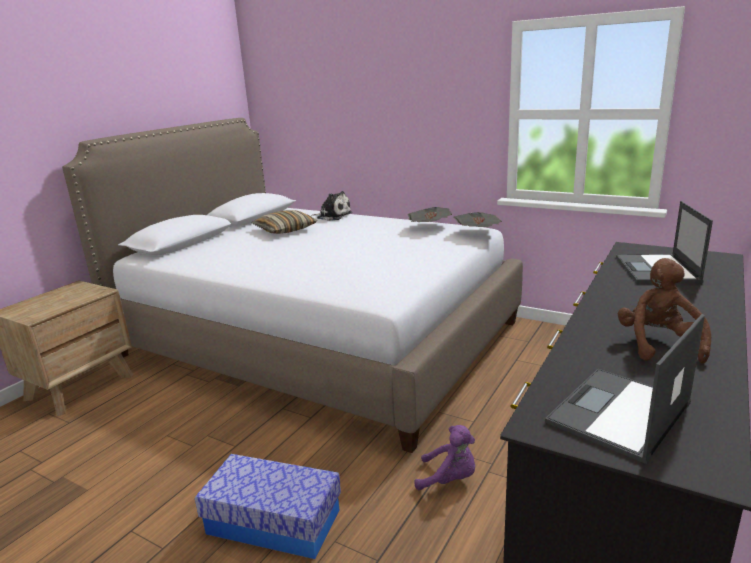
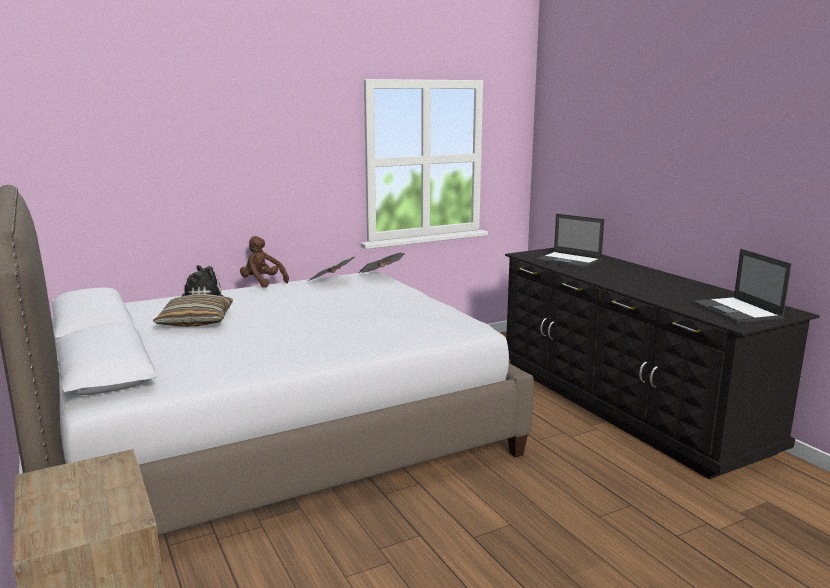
camera: 60 degrees left, 5 degrees down
(273, 522) = (555, 539): storage box -> none
(449, 479) = (567, 452): purple plush toy -> none
(658, 344) = (669, 287): brown plush toy -> brown plush toy (262, 283)

